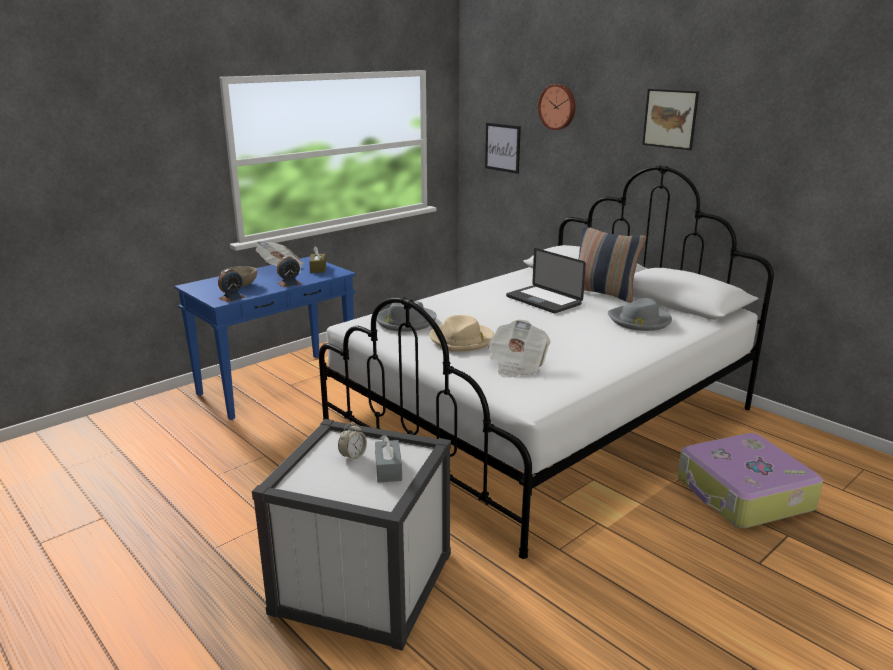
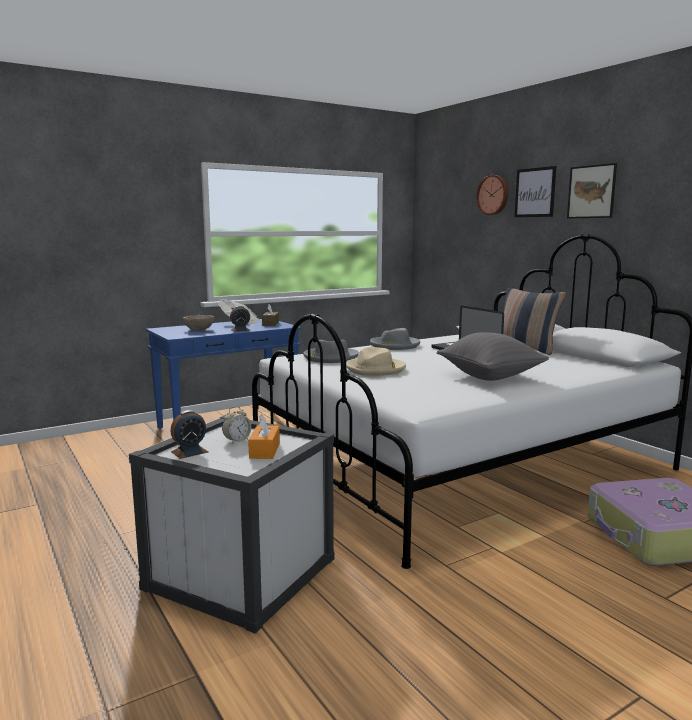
camera: 10 degrees right, 10 degrees down
(232, 297) = (186, 335): alarm clock -> alarm clock (189, 452)
(388, 469) = (264, 450): grey tissue box -> orange tissue box
(502, 147) = (447, 237): picture -> picture (535, 192)
(517, 365) = (418, 385): newspaper -> none
(583, 345) = (490, 377): none -> grey pillow
(639, 321) = (554, 365): grey hat -> grey hat (394, 345)

